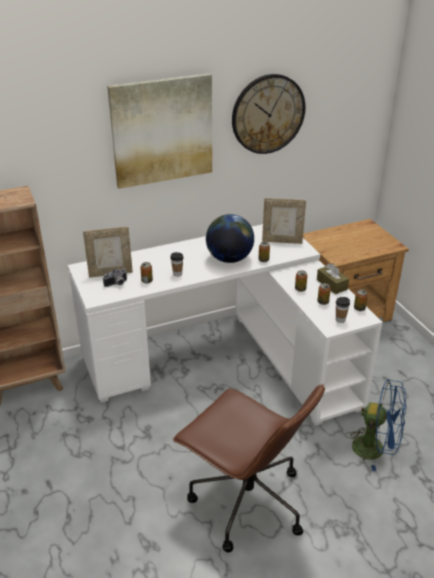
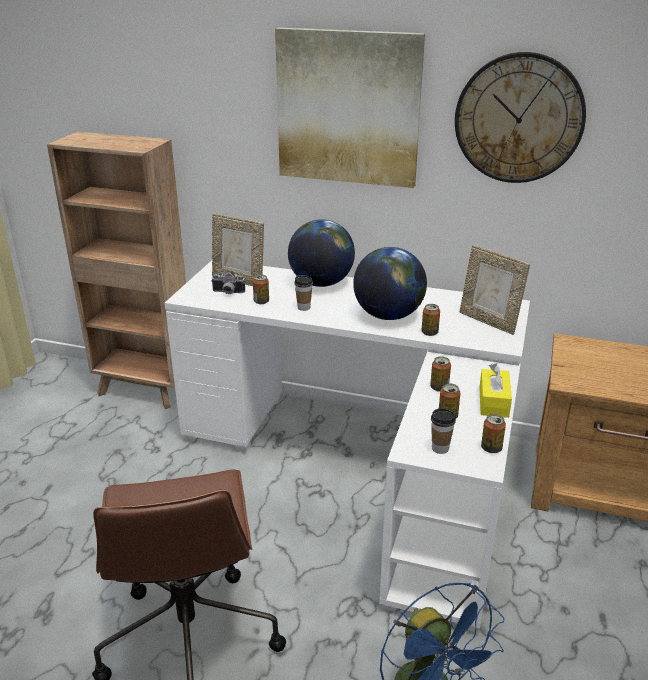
camera: 40 degrees right, 5 degrees down
(163, 253) = (321, 283): none -> globe
(332, 284) = (493, 401): brown tissue box -> yellow tissue box

